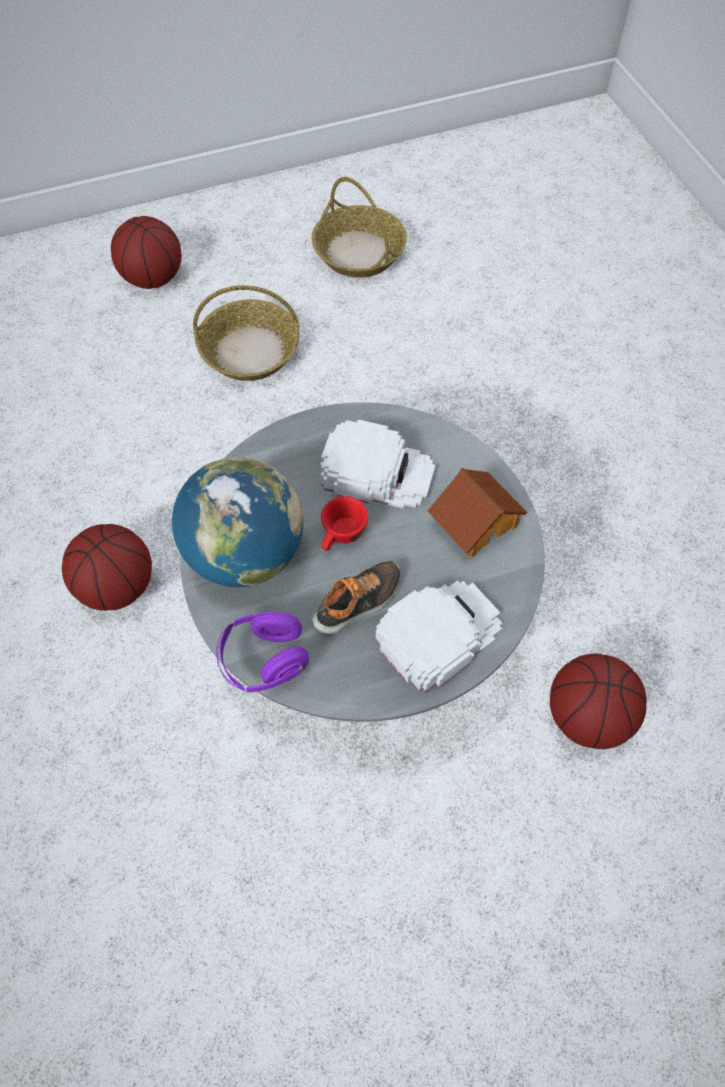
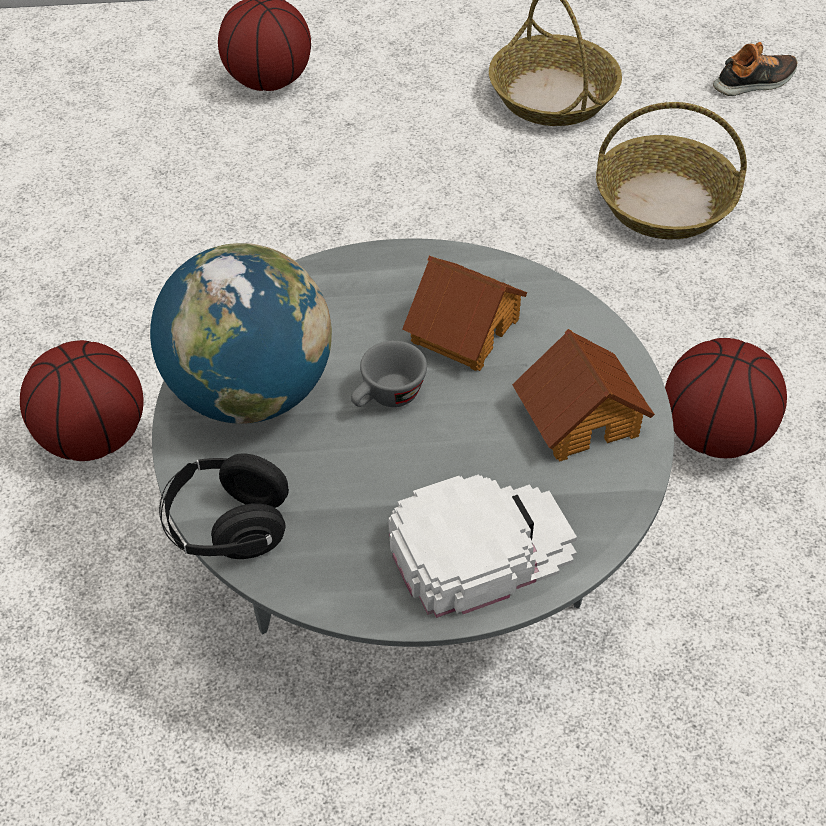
camera: 15 degrees right, 10 degrees down
(250, 351) = (366, 188): basket -> basket (665, 203)
(264, 660) = (227, 527): purple headphones -> black headphones
(341, 536) = (387, 398): red cup -> grey cup
(358, 602) = (382, 483): shoe -> shoe (755, 82)
(377, 471) = (463, 329): white cap -> toy house
(587, 717) = (703, 760): basketball -> basketball (715, 436)

